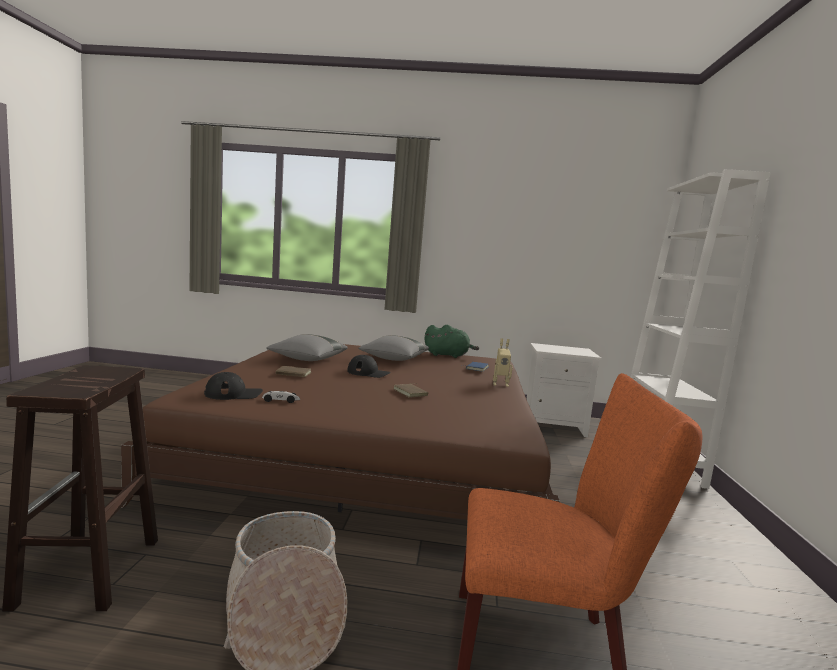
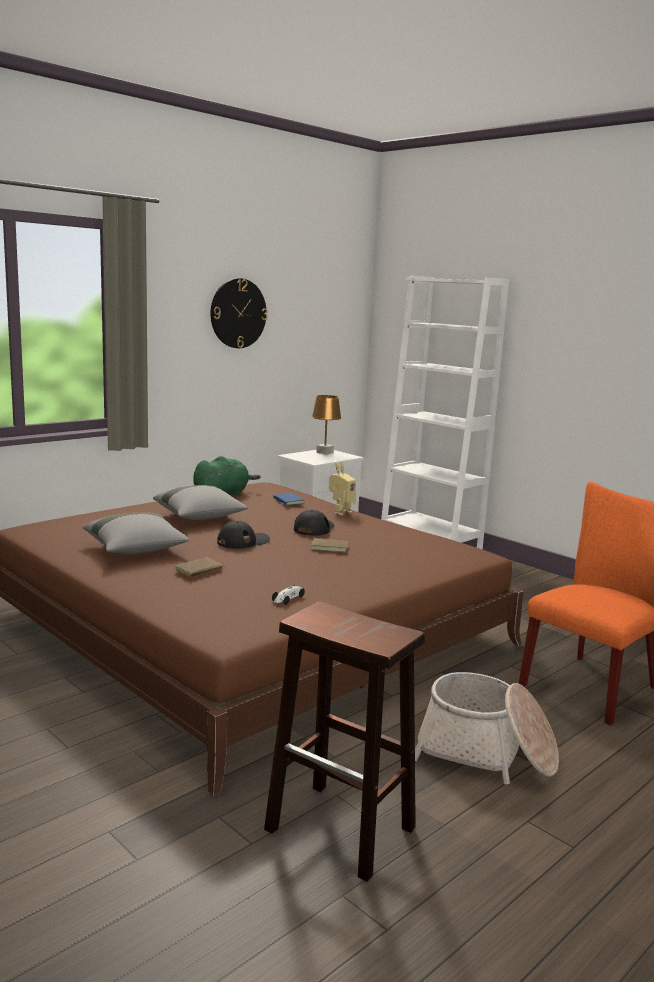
camera: 50 degrees left, 5 degrees up
(233, 394) = (239, 612): black cap -> black cap (314, 528)
(514, 225) = (238, 313): none -> wall clock
(575, 349) = (325, 453): none -> brown table lamp

